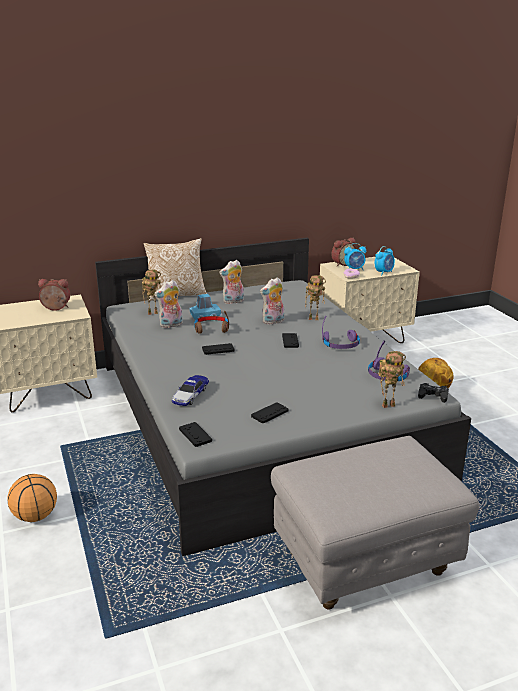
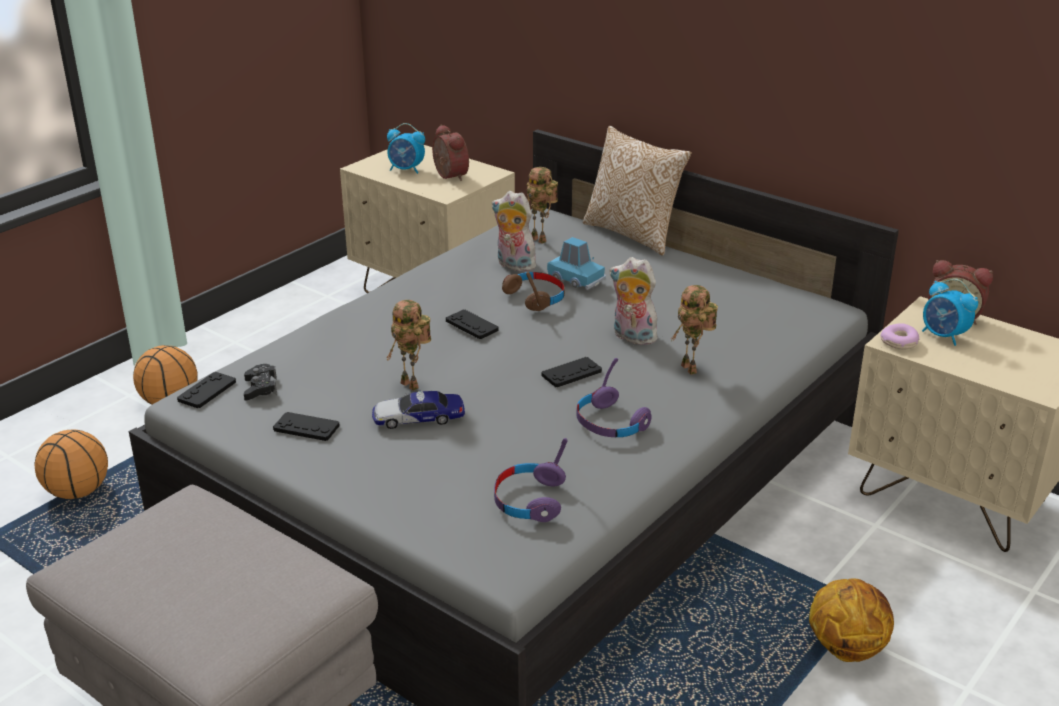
camera: 60 degrees right, 5 degrees up
(96, 580) = (77, 492): none -> basketball
(190, 395) = (312, 352): toy car -> toy car (418, 418)
(233, 301) = (668, 282): plush toy -> none
(384, 272) = (977, 371): alarm clock -> alarm clock (406, 170)
(388, 405) = (423, 528): toy robot -> toy robot (412, 385)
(433, 396) = (496, 569): black game controller -> black game controller (260, 388)

